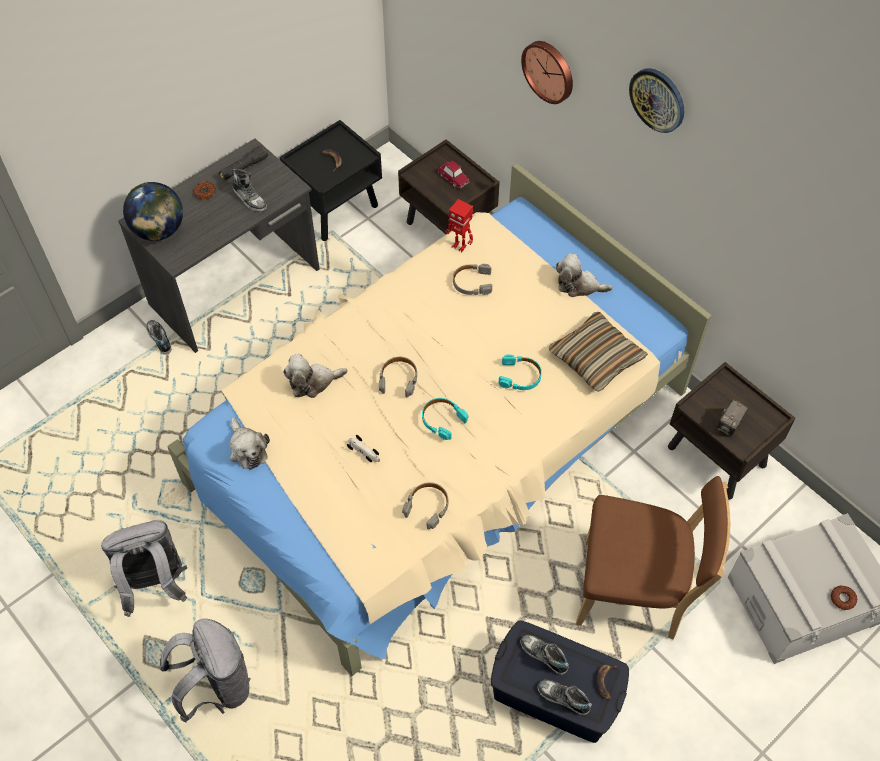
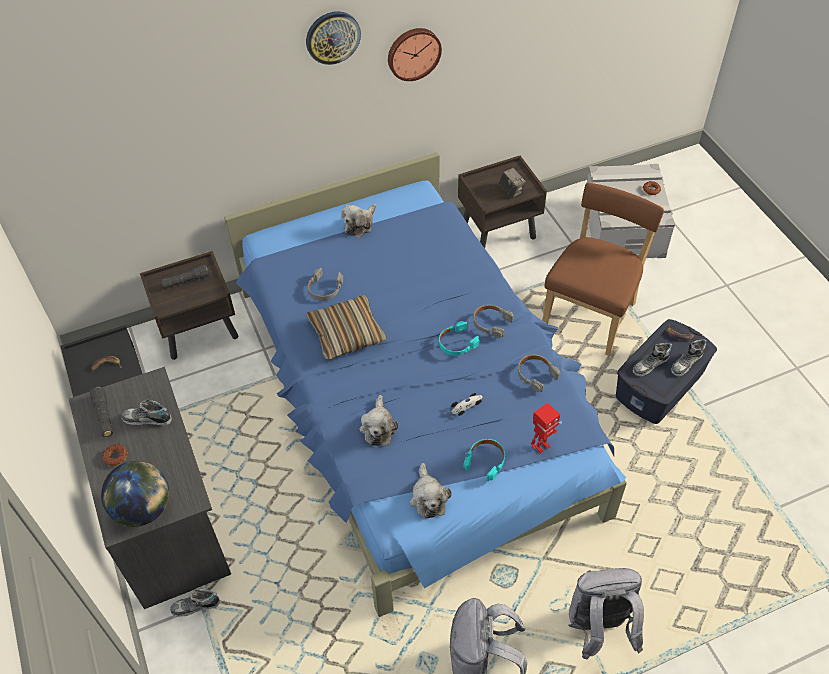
camera: 70 degrees left, 5 degrees down
(247, 449) = (428, 497): plush toy -> plush toy turned 90 degrees clockwise
(249, 198) = (147, 419): shoe -> shoe turned 150 degrees counterclockwise
(398, 379) = (403, 362): grey headphones -> grey headphones (491, 323)
(437, 439) = (414, 399): beige bed -> blue bed
(453, 178) = (186, 281): toy car -> black flashlight
(459, 246) = (280, 286): toy robot -> toy robot (541, 446)
(520, 376) = (434, 283): turquoise headphones -> turquoise headphones (485, 461)
(549, 71) = (223, 109): wall clock -> wall clock (413, 53)
(596, 358) = (435, 234): pillow -> pillow (346, 333)

